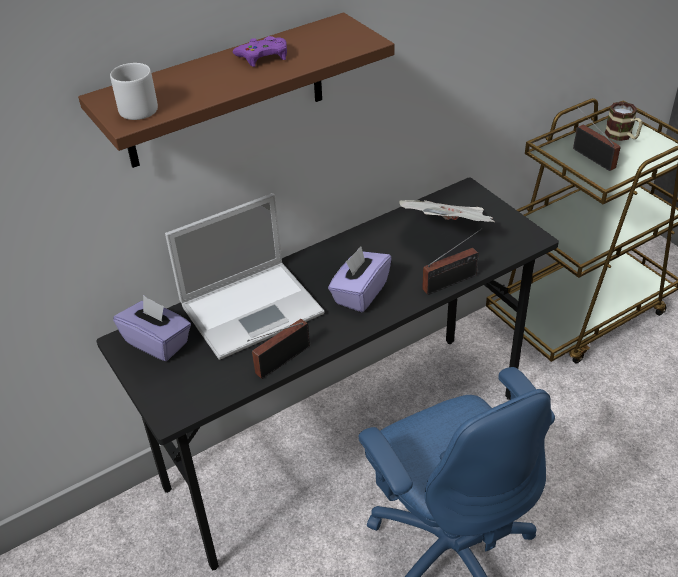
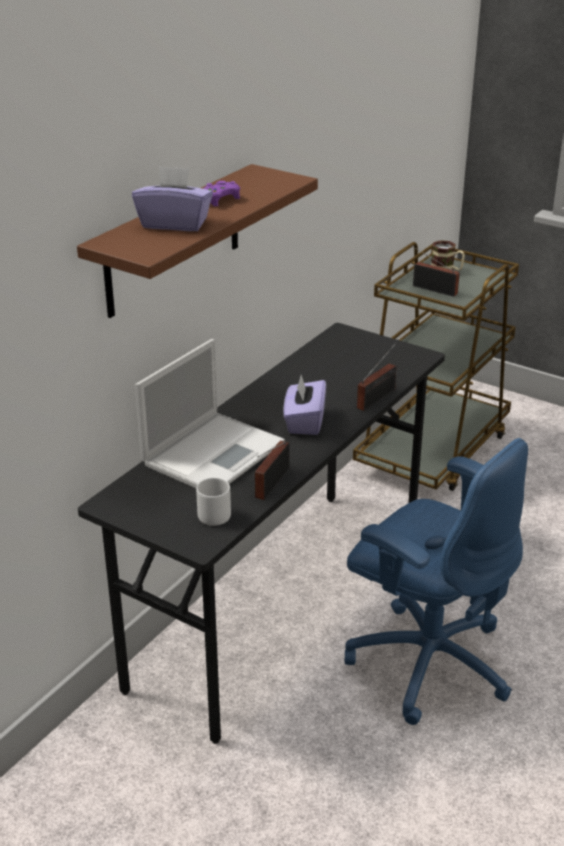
camera: 25 degrees left, 10 degrees down
(139, 108) = (146, 245): grey mug -> grey mug (212, 514)
(158, 342) = (142, 496): purple tissue box -> purple tissue box (174, 224)
(449, 231) = (348, 363): newspaper -> none

